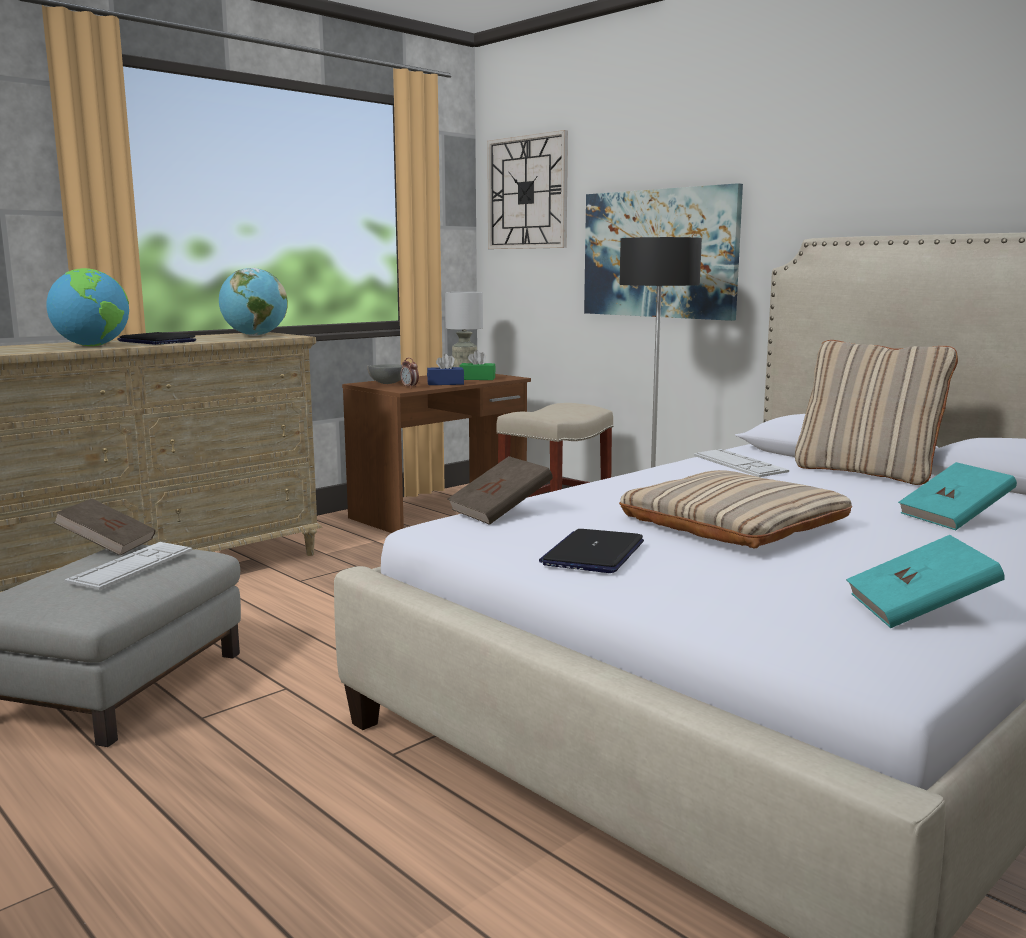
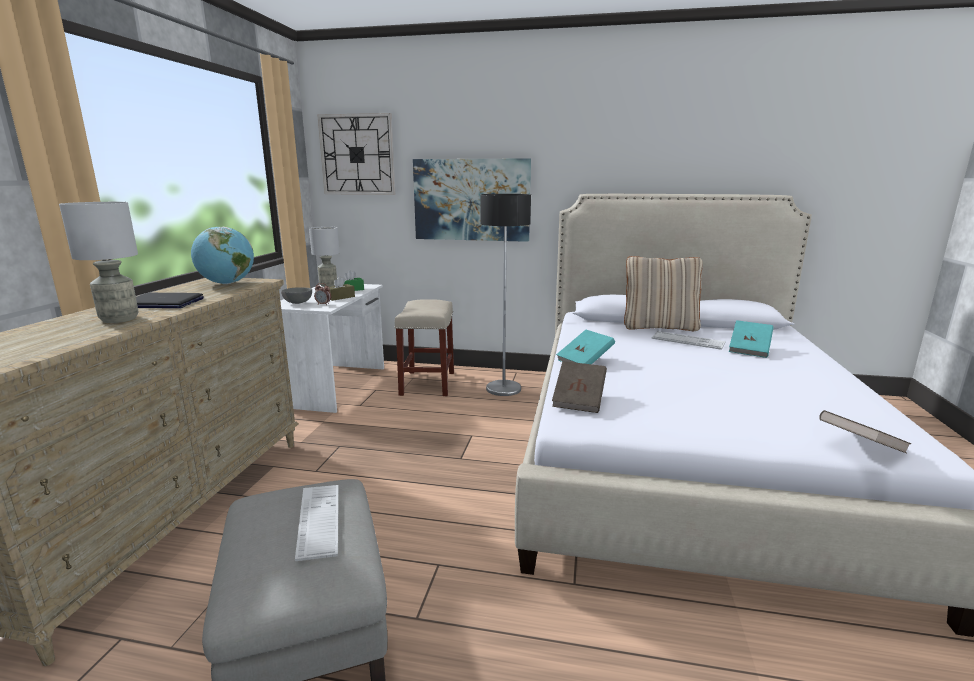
camera: 35 degrees left, 5 degrees up
(92, 346) = (119, 319): globe -> grey table lamp
(108, 545) = (251, 506): brown book -> brown book (859, 448)
(441, 511) = (336, 386): brown desk -> white desk
(445, 383) = (340, 297): blue tissue box -> brown tissue box
(593, 553) = (690, 419): laptop -> none
(733, 523) = (690, 377): beige pillow -> none
(739, 464) = (599, 332): keyboard -> keyboard (687, 341)
(919, 610) = (862, 413): turquoise book -> turquoise book (585, 361)

